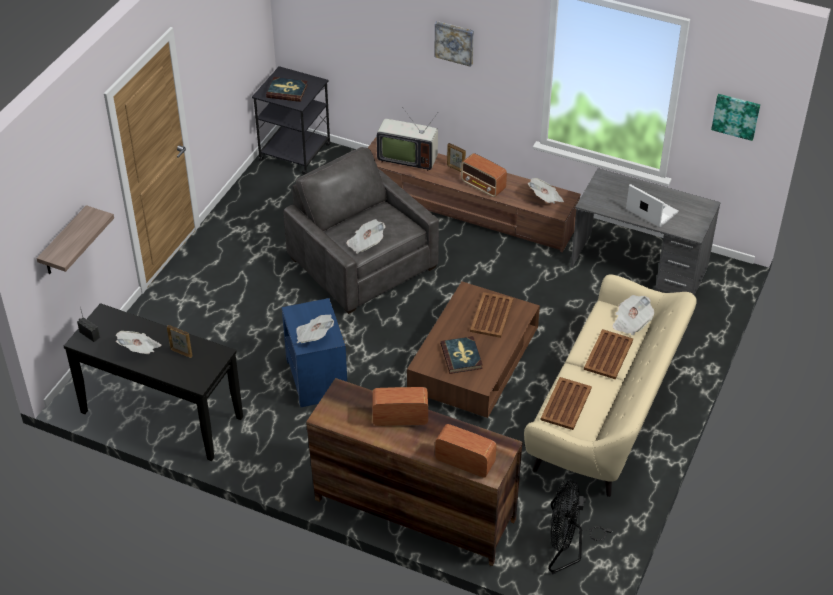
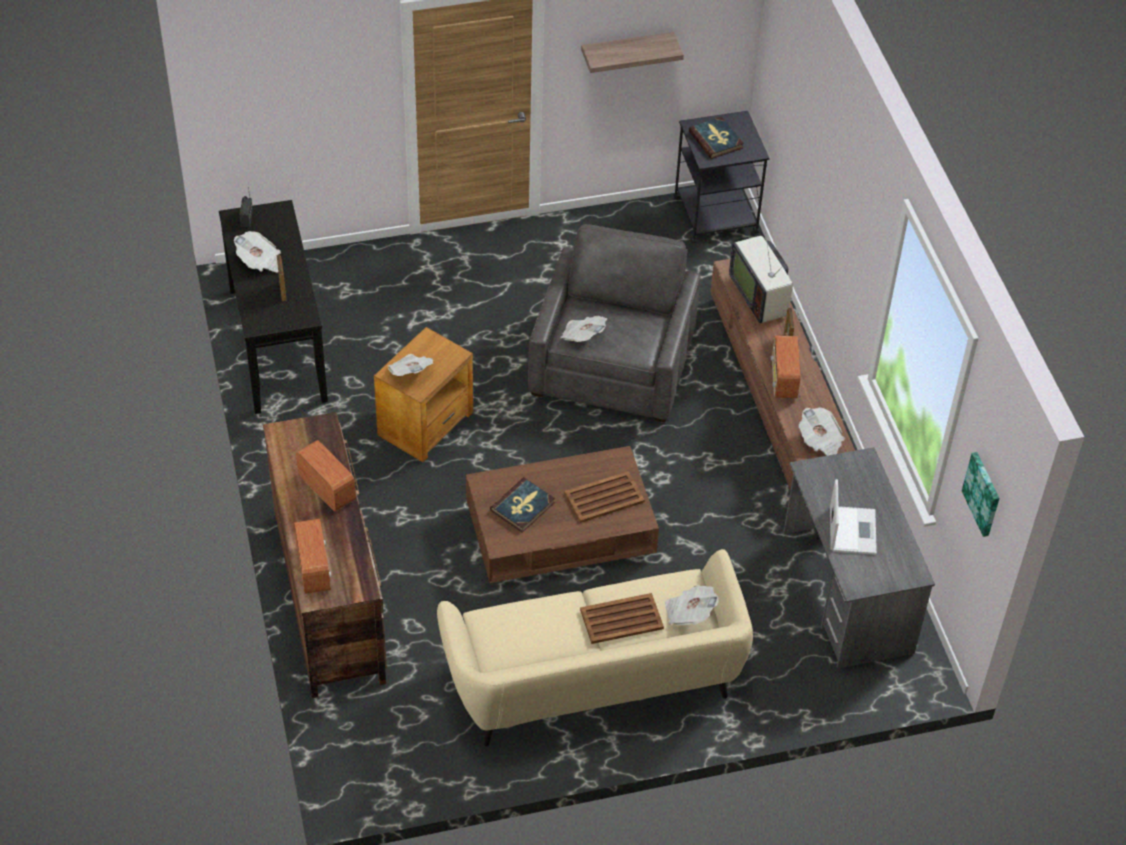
camera: 50 degrees right, 5 degrees up
(64, 242) = (287, 118): shelf -> shelf (626, 51)
(317, 377) = (426, 423): blue side table -> brown side table
(454, 42) = (843, 199): picture -> none
(566, 403) = (518, 621): brown tray -> none
(569, 541) = (395, 743): black fan -> none

